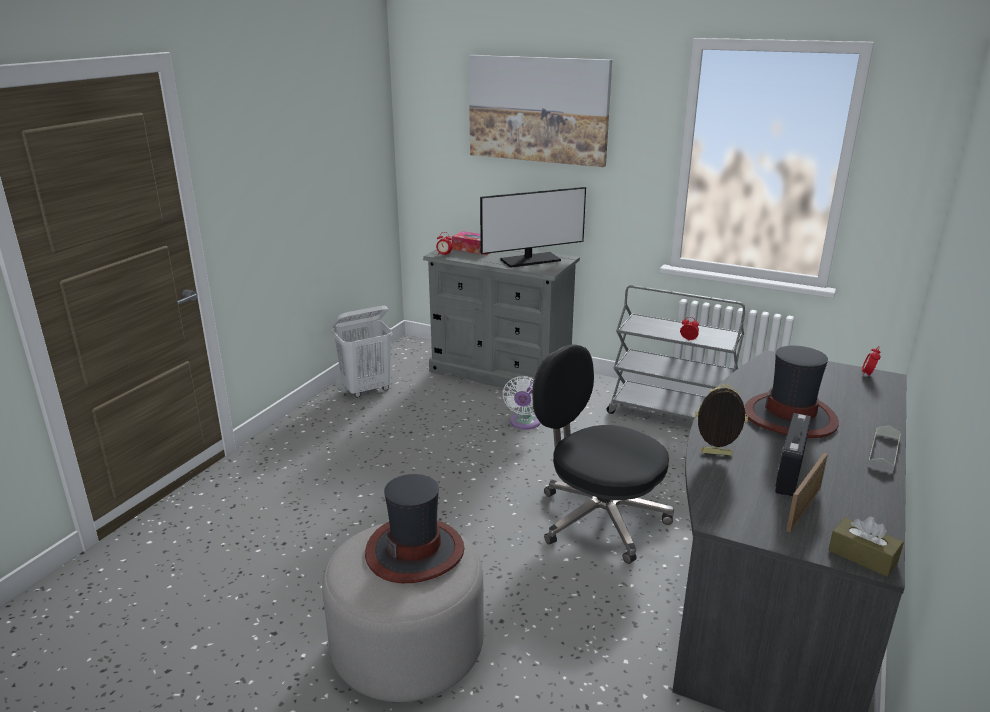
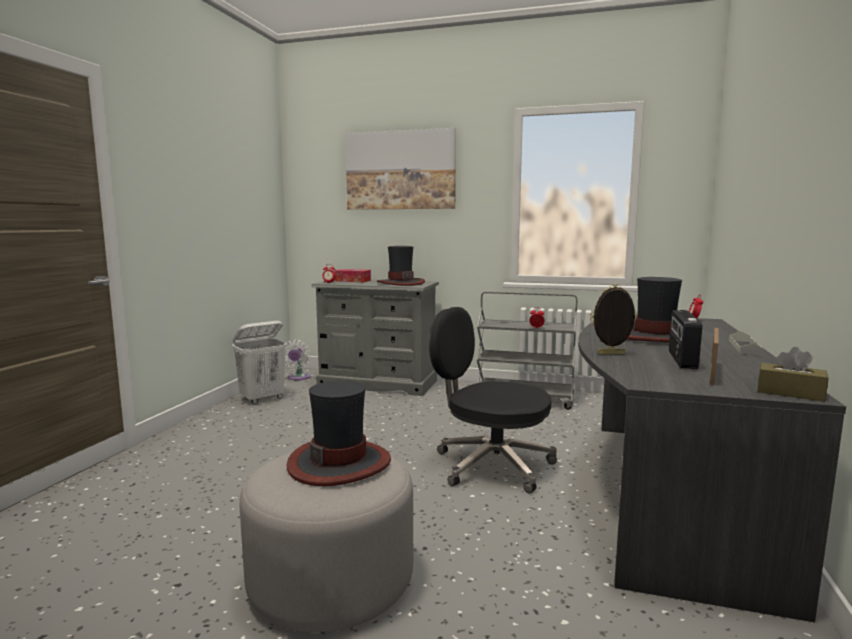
camera: 10 degrees left, 15 degrees down
(524, 423) = (406, 411): white fan -> white fan (298, 378)
(530, 260) = (400, 283): monitor -> hat

